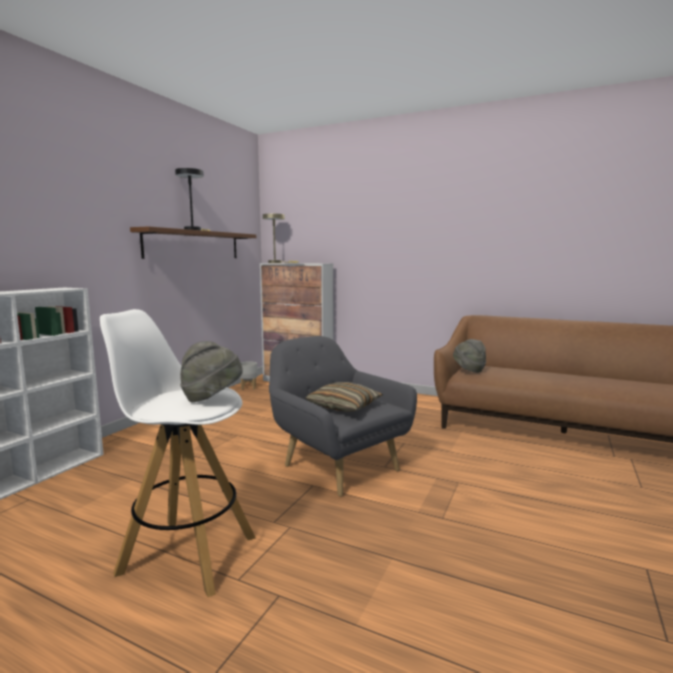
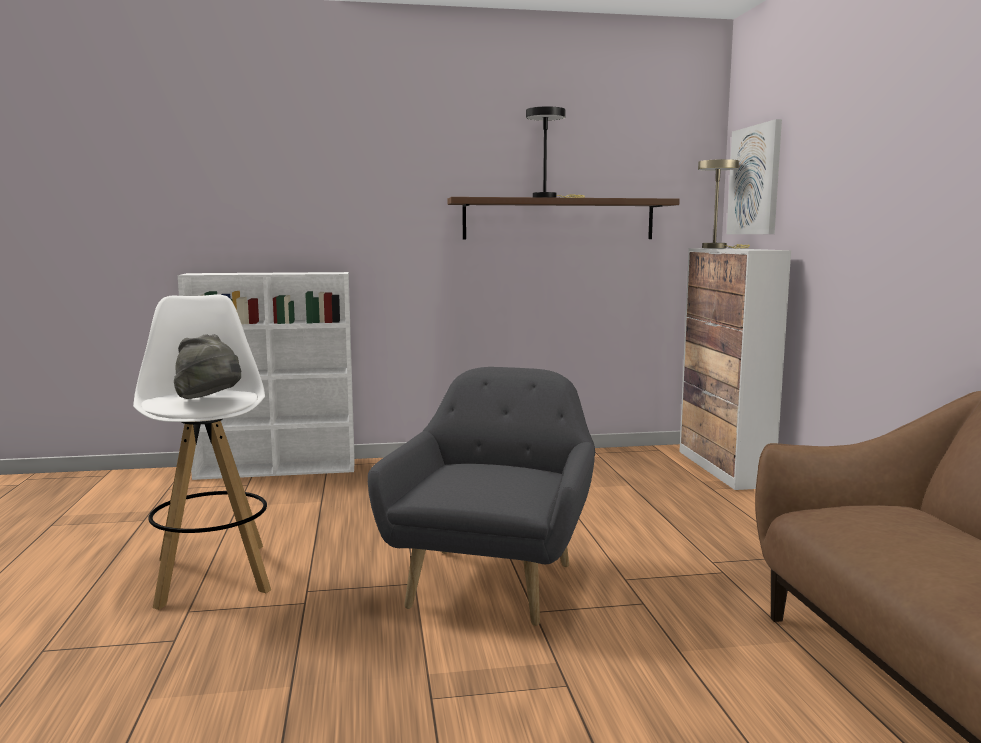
camera: 55 degrees right, 0 degrees up
(248, 387) = (637, 454): grey planter -> none
(292, 226) = (755, 180): none -> picture
(344, 406) = (465, 480): pillow -> none
(468, 370) = (841, 509): grey hat -> none

